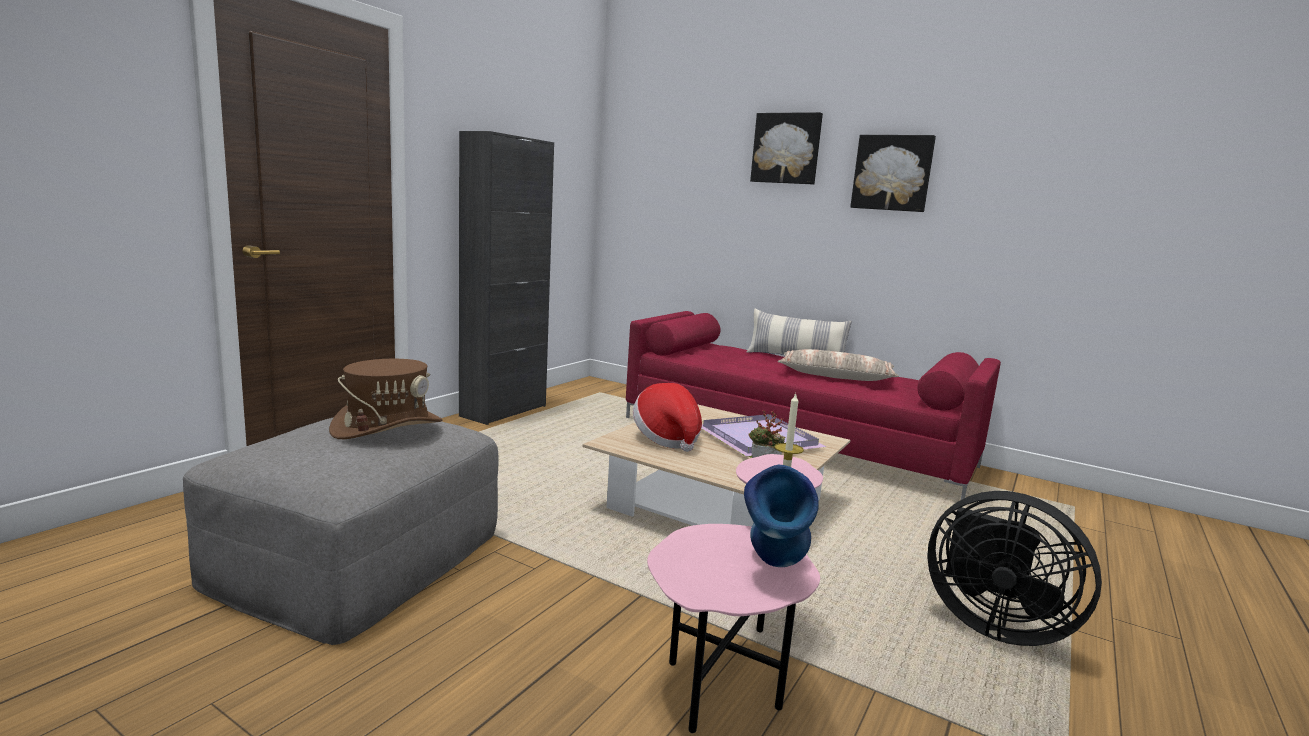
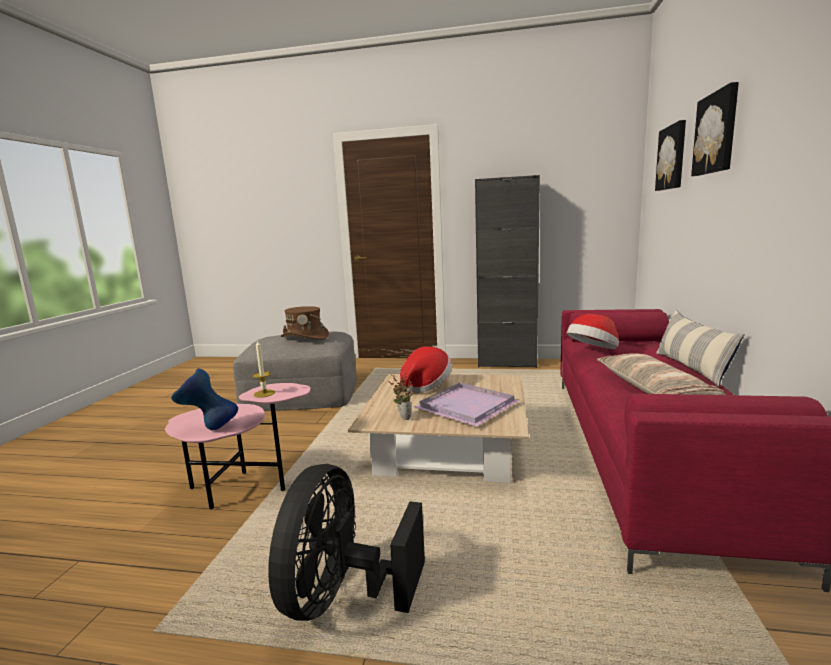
camera: 70 degrees right, 0 degrees up
(718, 360) = (593, 351): none -> hat
(892, 173) = (783, 137): picture -> picture (672, 157)

